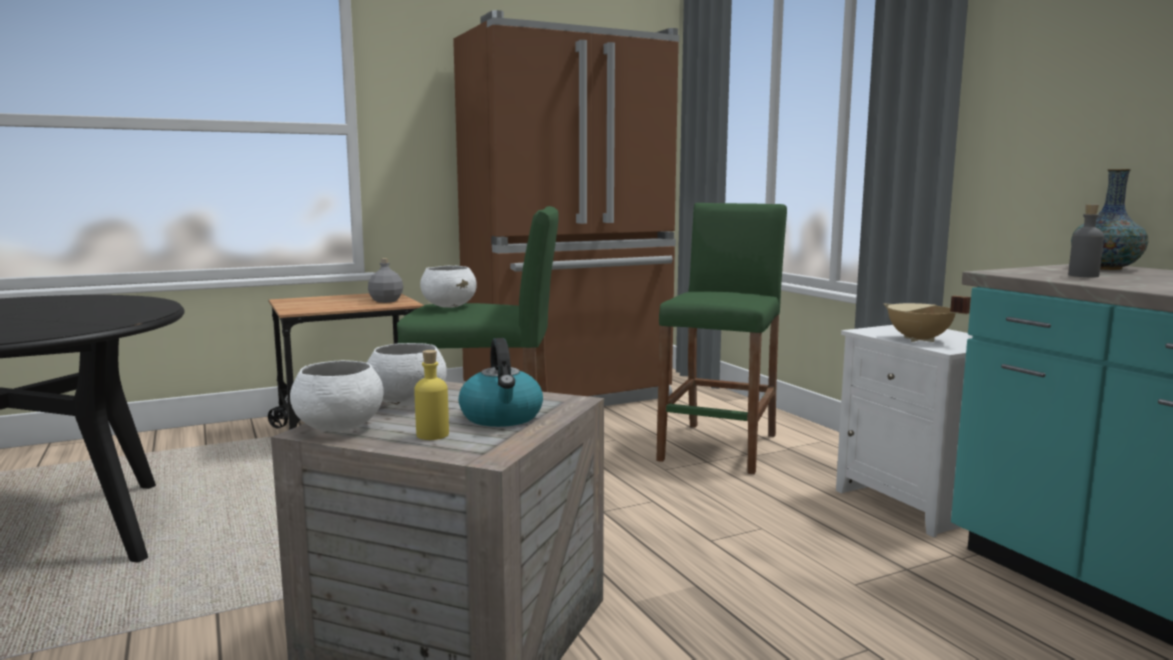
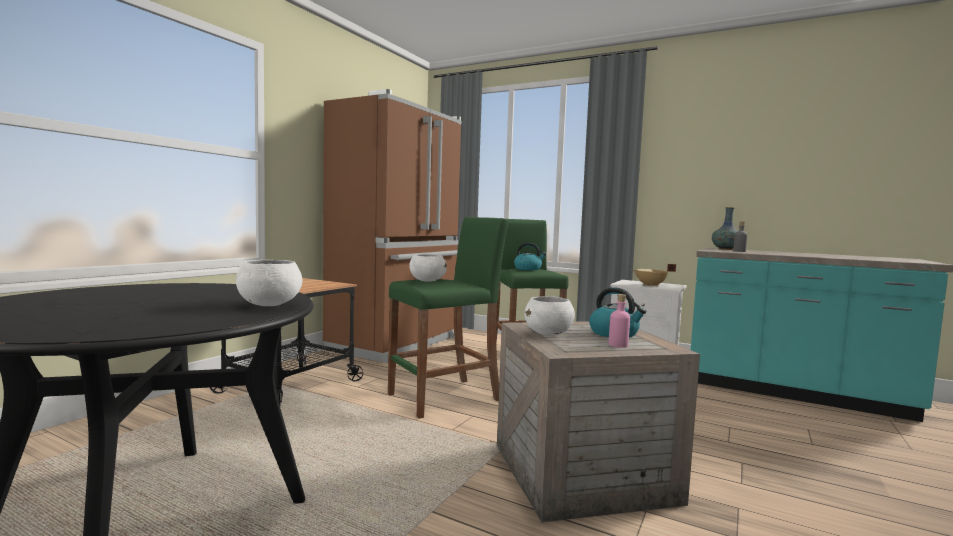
camera: 35 degrees left, 5 degrees down
(339, 428) = (565, 349): white bowl -> white bowl (269, 305)
(386, 301) = (320, 283): grey bottle -> none
(432, 435) = (618, 345): yellow bottle -> pink bottle
(713, 293) = (528, 269): none -> kettle

